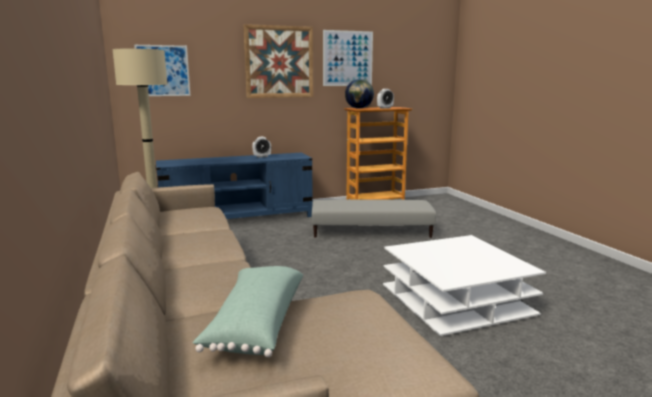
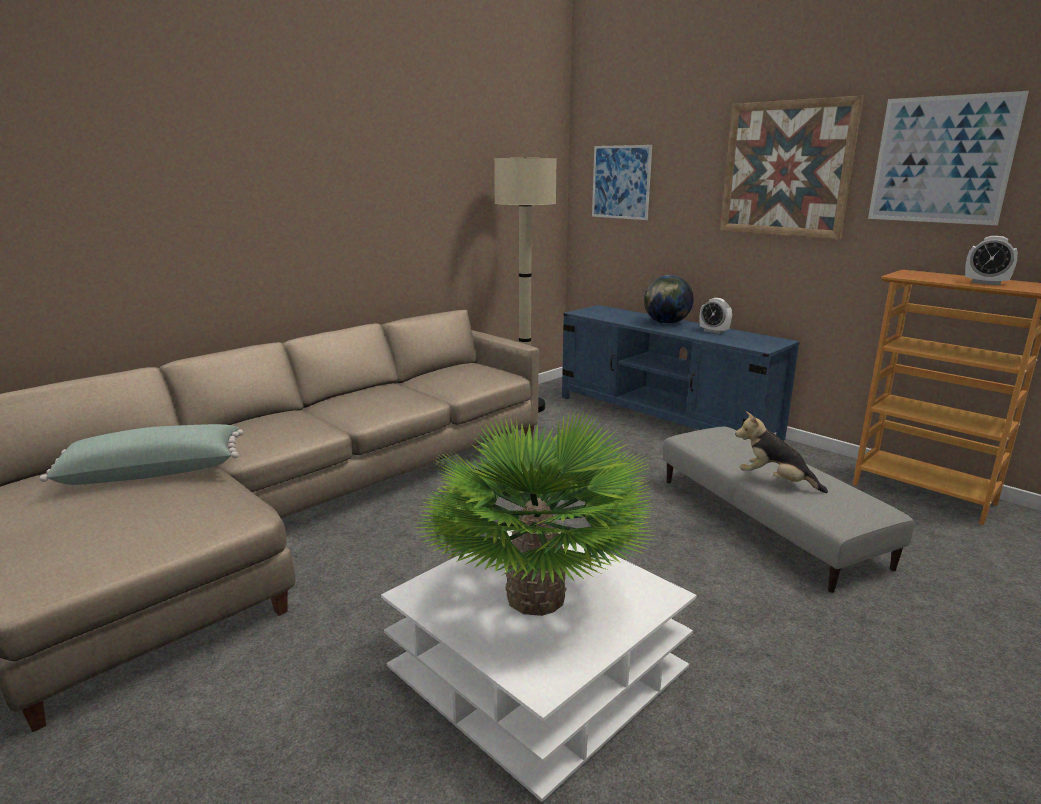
camera: 65 degrees right, 5 degrees up
(359, 108) = (920, 274): globe -> globe (666, 323)
(384, 206) = (775, 482): none -> plush toy
(461, 259) = (535, 597): none -> potted plant

